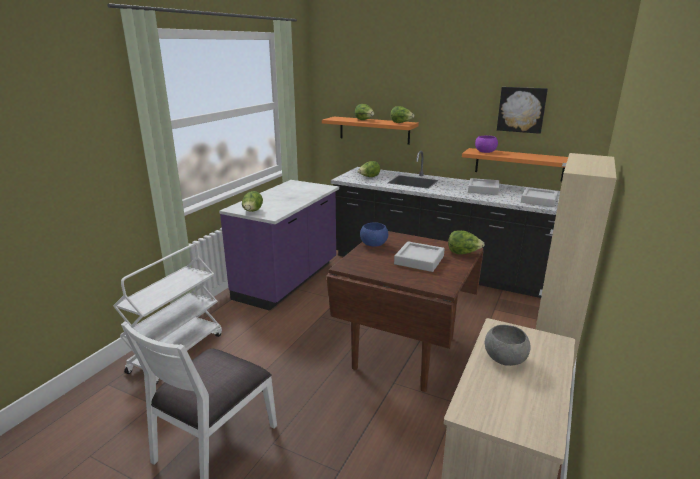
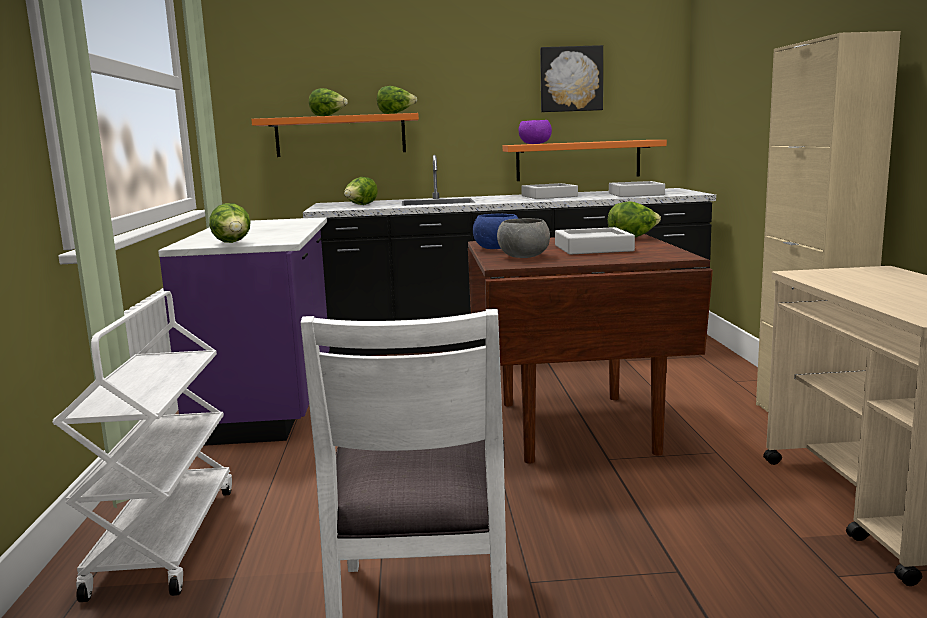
camera: 30 degrees left, 10 degrees down
(505, 358) = (866, 286): grey bowl -> grey bowl (523, 256)

